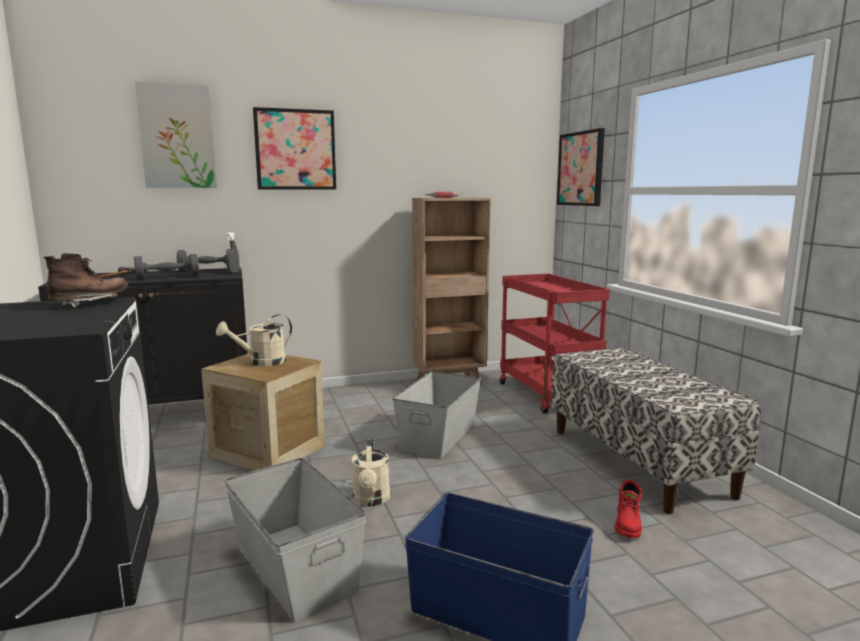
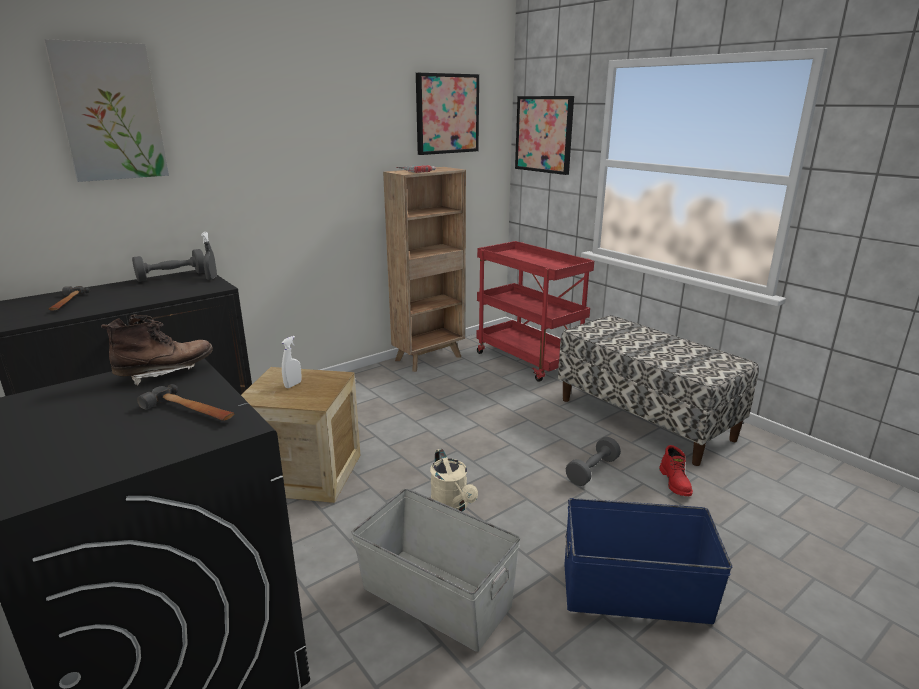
camera: 20 degrees left, 10 degrees up
(65, 320) = (190, 411): none -> hammer
(91, 303) = (166, 373): brown boot -> brown boot turned 45 degrees clockwise
(168, 277) = (143, 296): grey dumbbell -> grey dumbbell (592, 471)
(261, 362) = (293, 385): beige watering can -> white spray bottle
(295, 150) = (255, 123): picture -> picture (447, 114)
(437, 436) = (462, 424): grey storage box -> none

